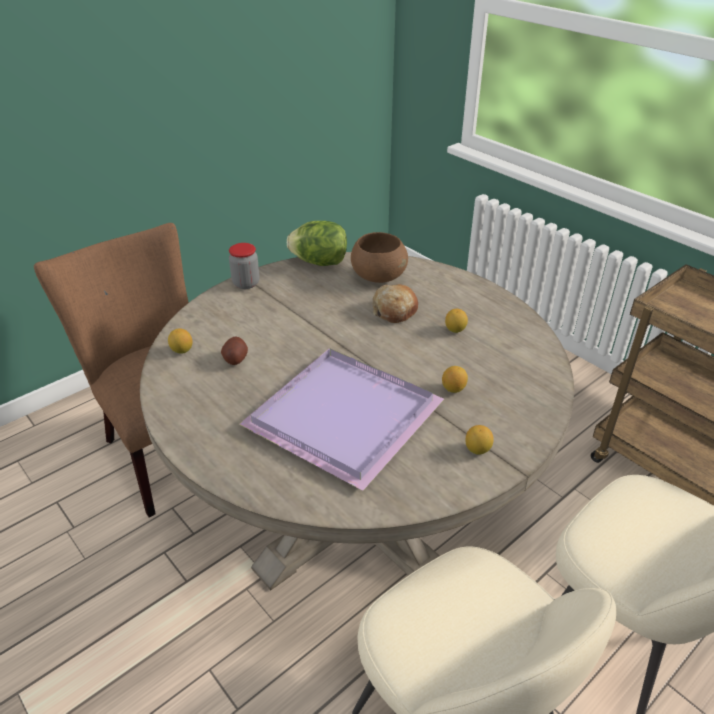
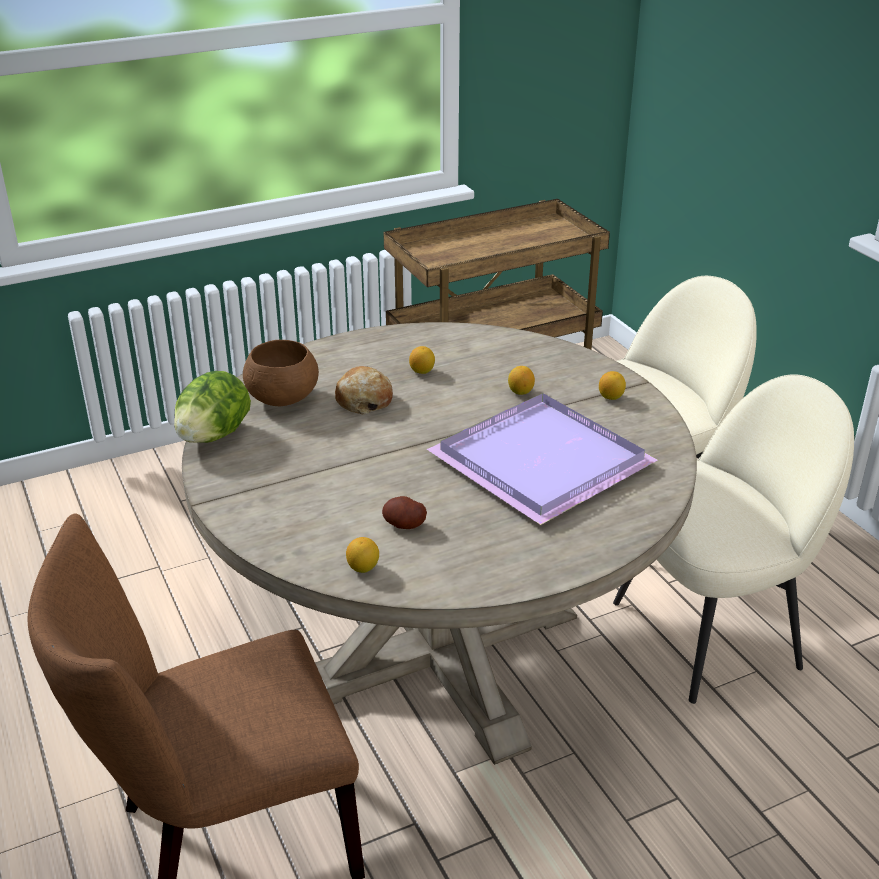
camera: 75 degrees left, 5 degrees down
(246, 283) = (226, 501): jar -> none

